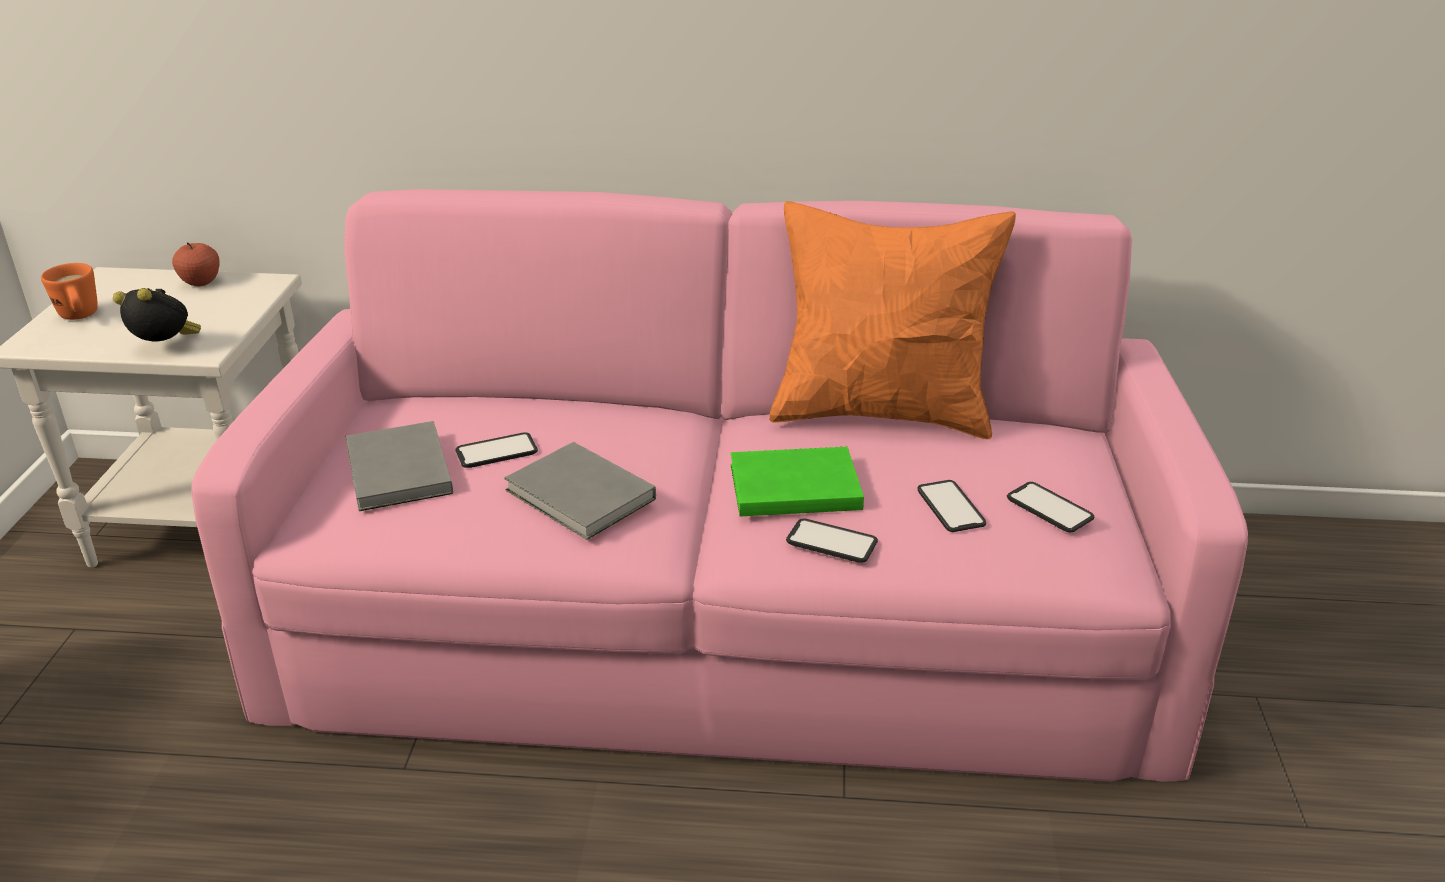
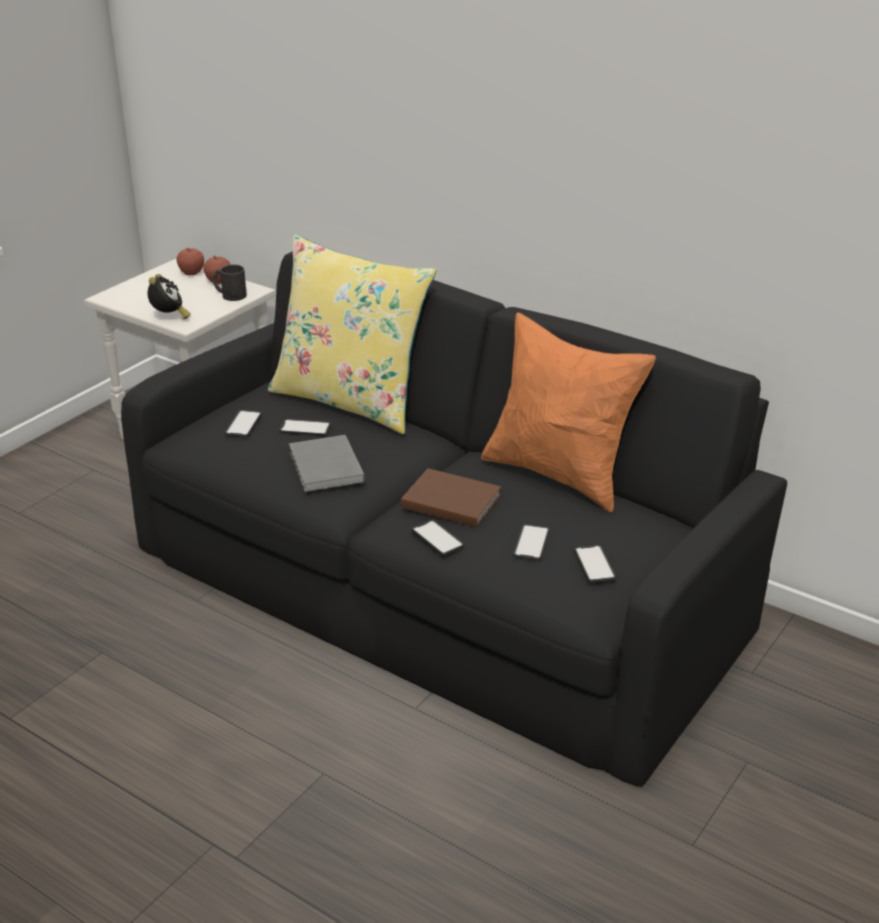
camera: 30 degrees right, 0 degrees up
(80, 317) = (143, 288): orange mug -> none
(144, 280) = (191, 273): none -> apple
(166, 347) = (169, 317): alarm clock -> alarm clock turned 45 degrees clockwise
(237, 296) = (229, 295): none -> black mug
(397, 472) = (243, 424): grey book -> phone
(519, 397) = (351, 400): none -> yellow pillow
(725, 613) = (441, 582): pink sofa -> black sofa
(791, 486) = (449, 500): green book -> brown book

